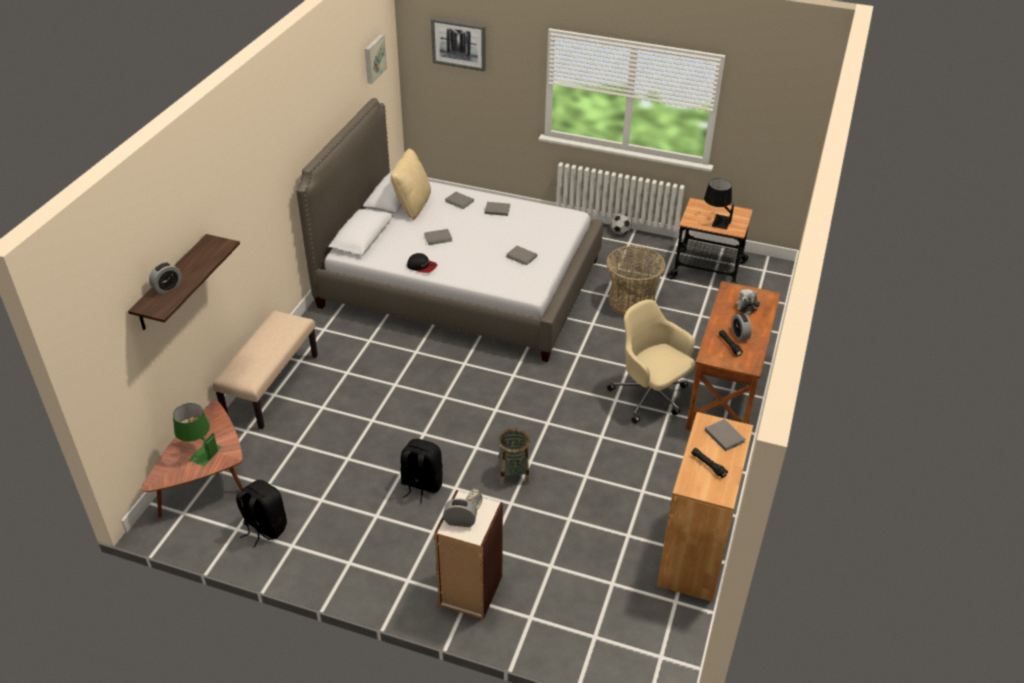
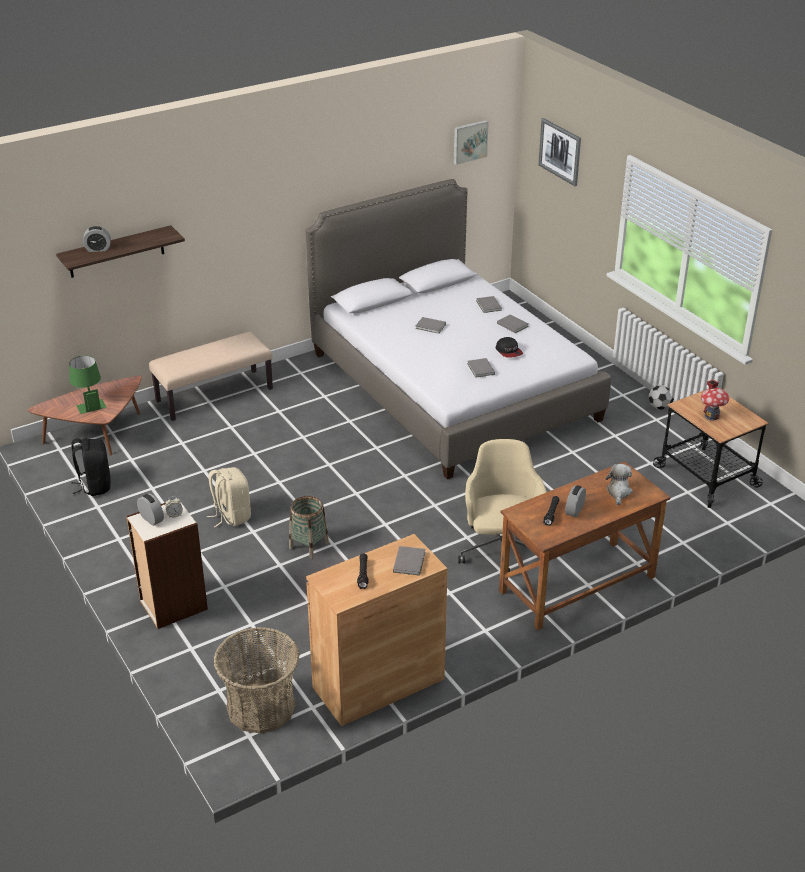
camera: 40 degrees right, 5 degrees down
(412, 205) = (444, 294): beige pillow -> none
(421, 485) = (231, 516): black backpack -> beige backpack
(422, 266) = (388, 342): cap -> cap (509, 351)
(631, 302) = (590, 468): basket -> basket (261, 707)
(716, 221) = (712, 416): black table lamp -> toy house
(747, 306) = (618, 492): plush toy -> plush toy turned 120 degrees clockwise

